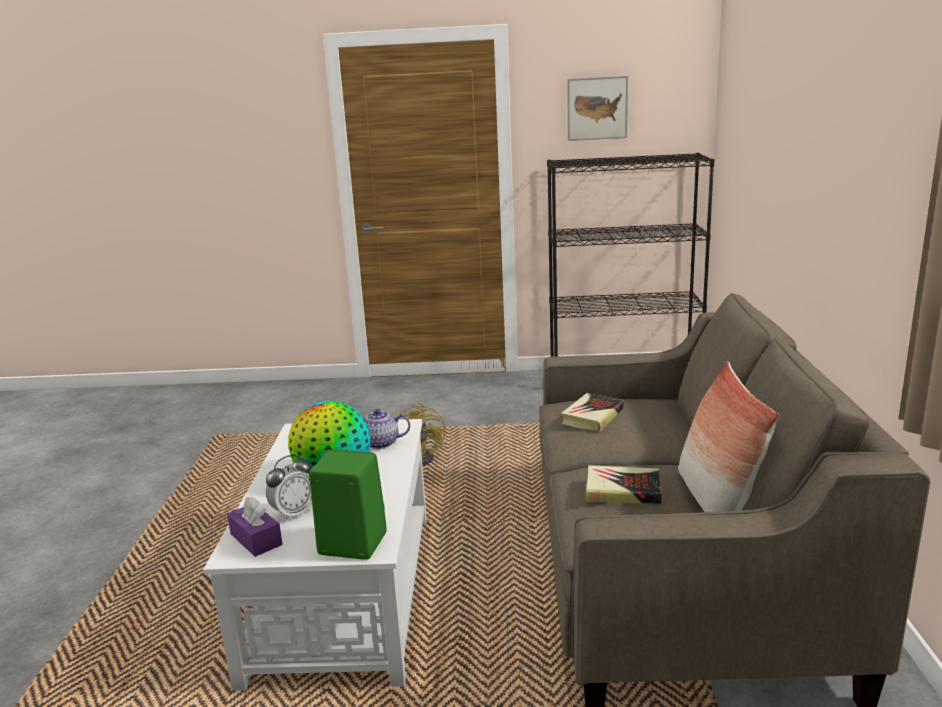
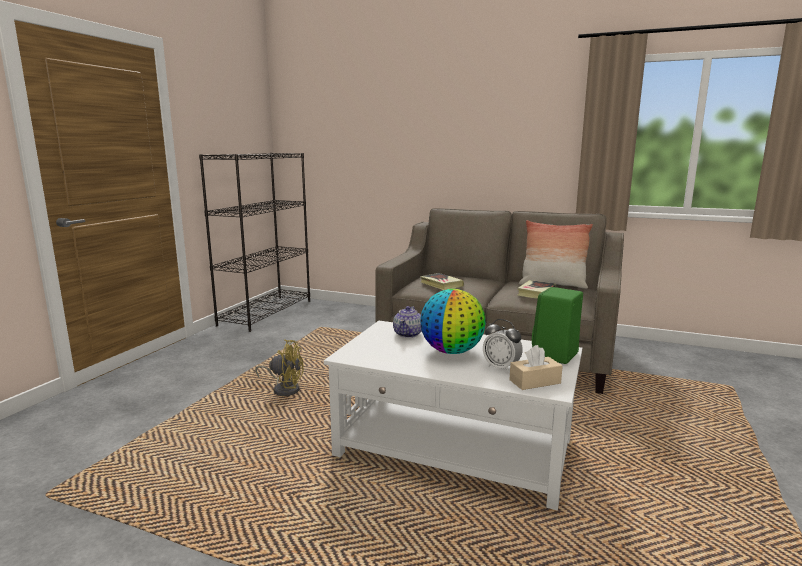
camera: 70 degrees left, 5 degrees down
(256, 539) = (535, 382): purple tissue box -> beige tissue box
(294, 513) = (501, 367): alarm clock -> alarm clock turned 150 degrees clockwise
(597, 108) = (220, 117): picture -> none

